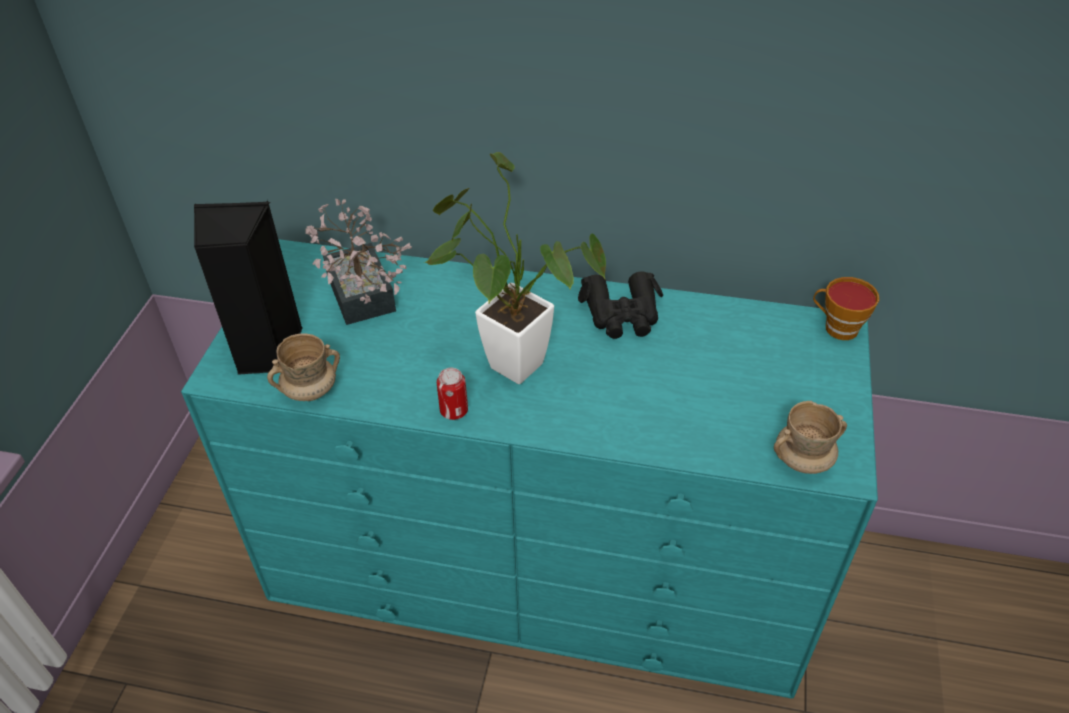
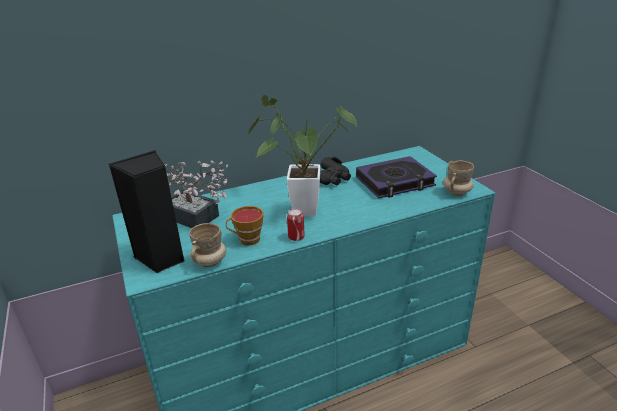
camera: 35 degrees left, 15 degrees down
(720, 379) = (395, 182): none -> book
(837, 328) = (415, 152): cup -> cup (247, 240)

